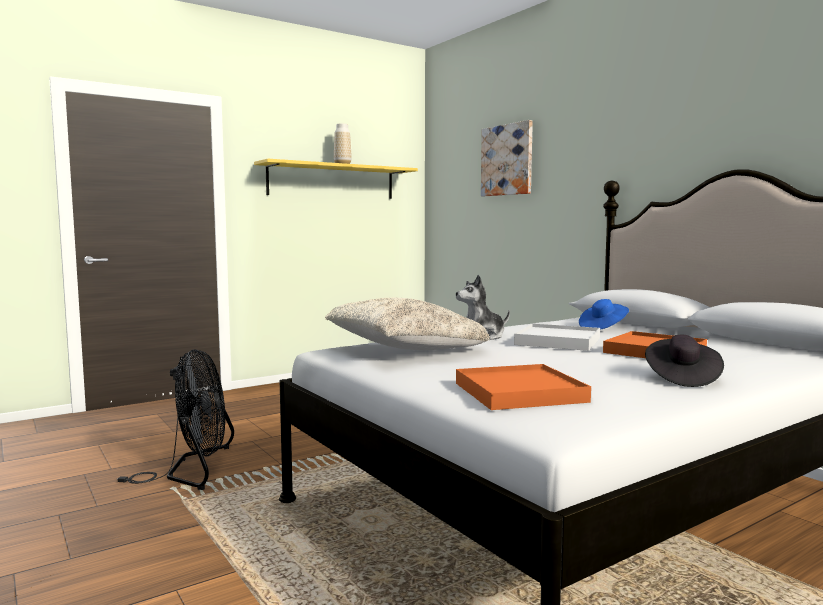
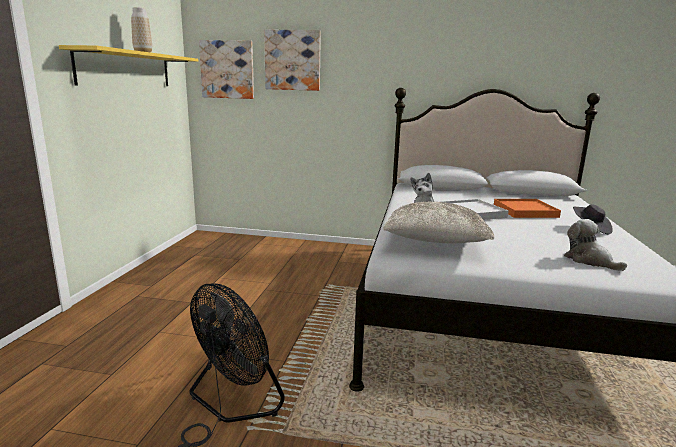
camera: 45 degrees left, 10 degrees up
(454, 178) = (227, 69): none -> picture
(519, 392) = (589, 261): orange tray -> plush toy
(602, 328) = (442, 195): blue hat -> none

